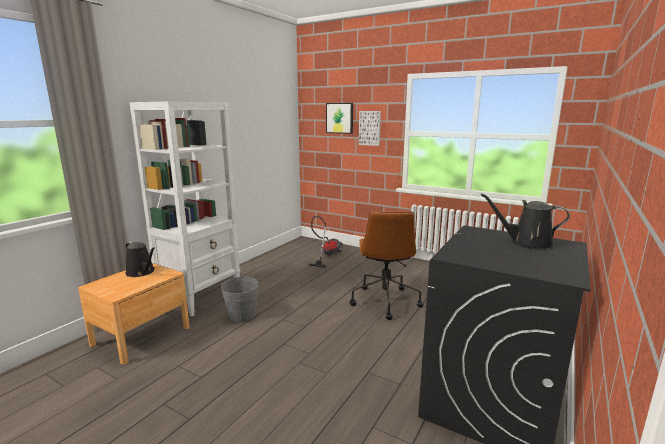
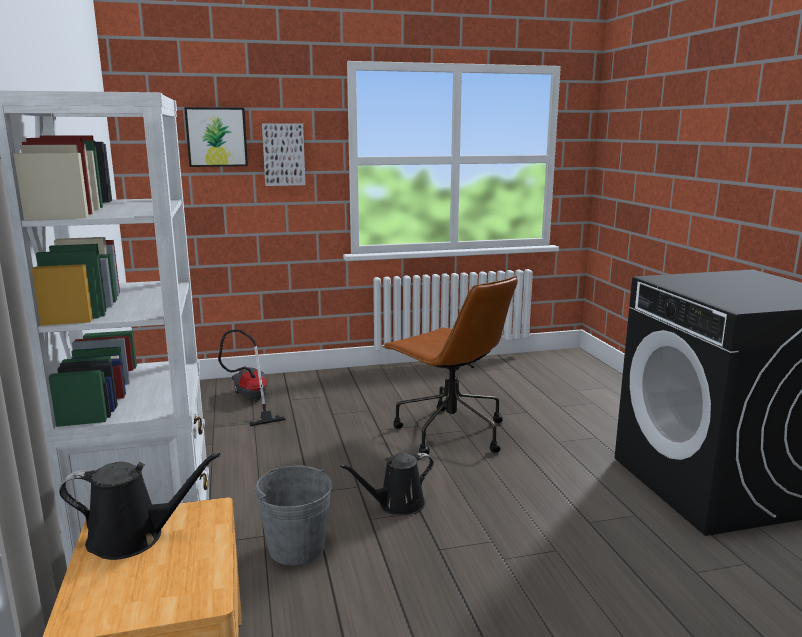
camera: 45 degrees left, 0 degrees up
(527, 243) = (731, 280): black watering can -> black watering can (397, 504)

